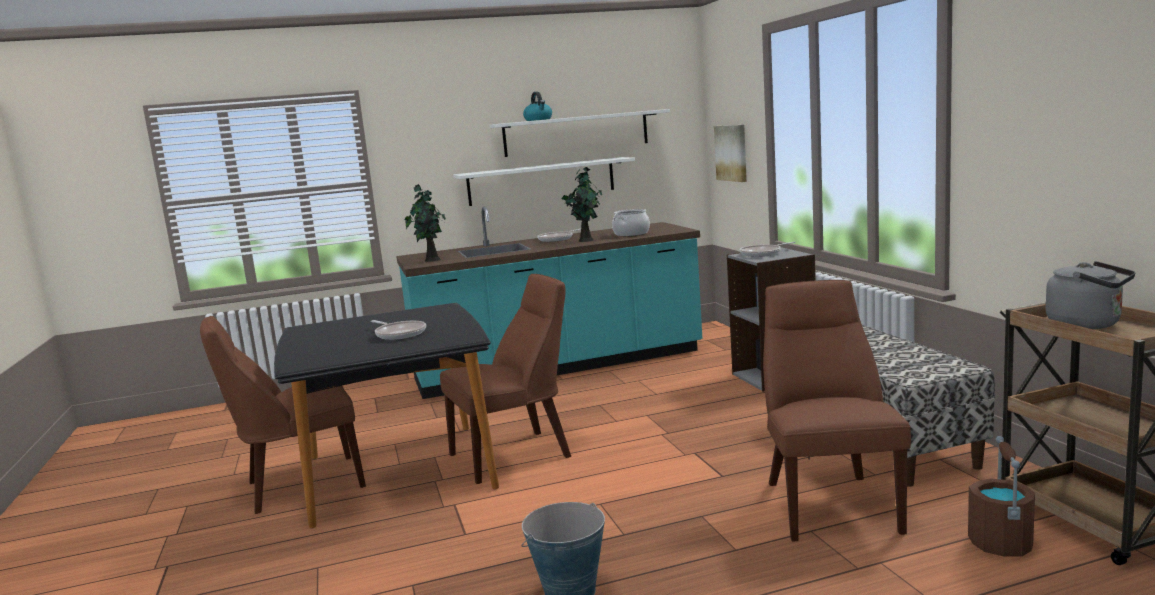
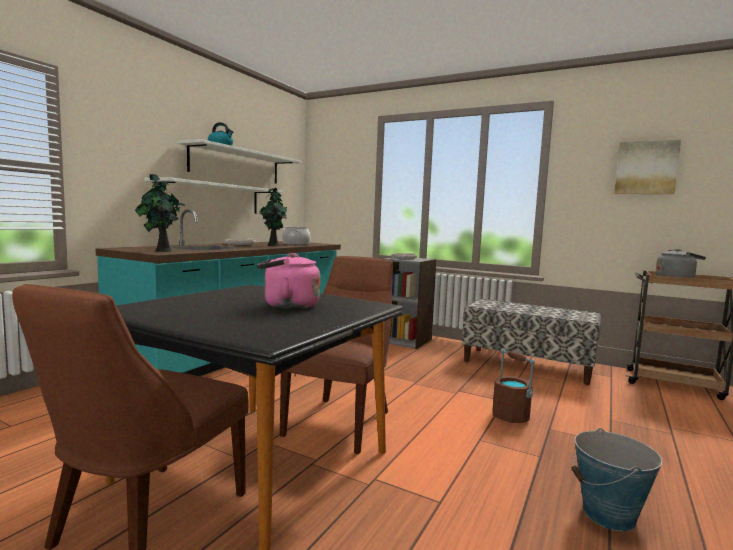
camera: 45 degrees left, 5 degrees down
(399, 334) = (287, 306): frying pan -> pink kettle
(732, 153) = (334, 198): picture -> picture (646, 168)
(829, 503) = (582, 402): brown chair -> none
(1001, 544) = (677, 403): brown bucket -> brown bucket (510, 416)

